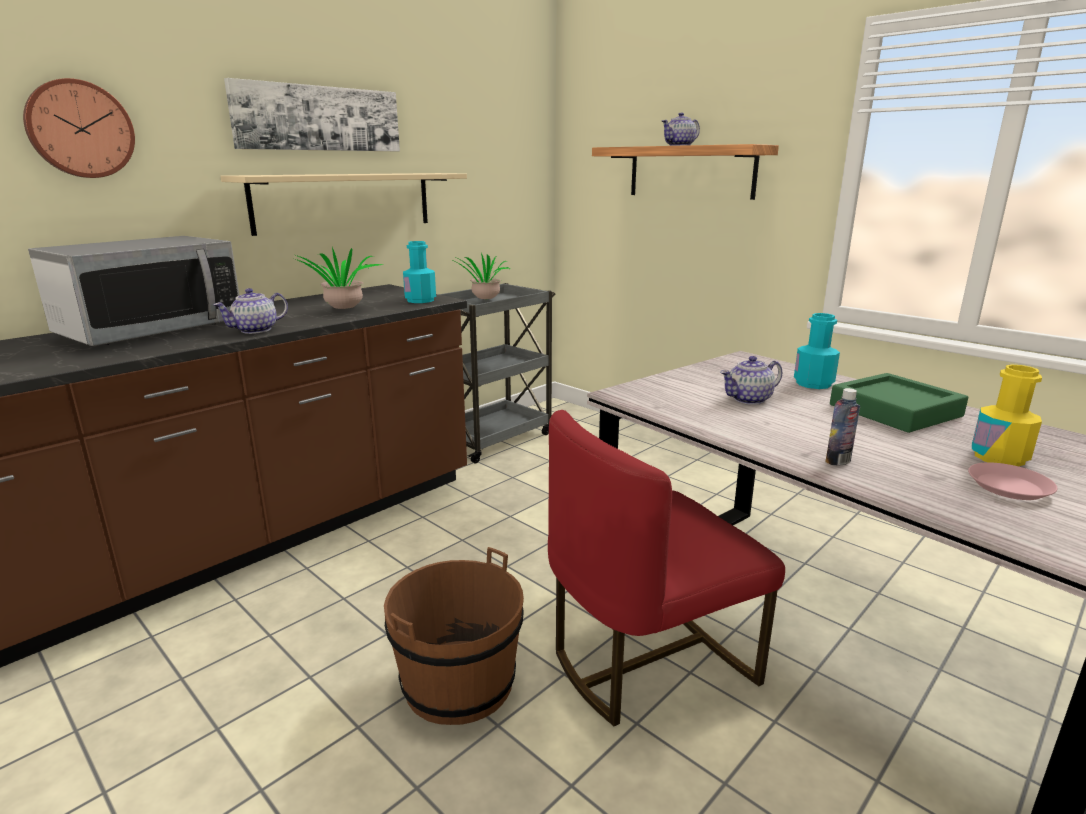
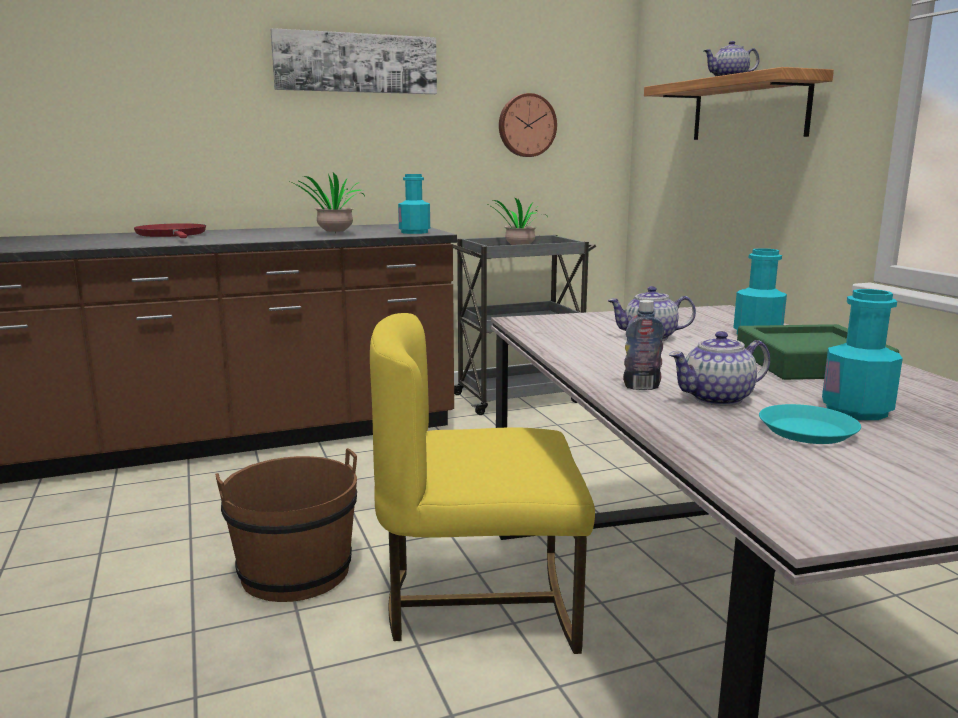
camera: 25 degrees right, 5 degrees down
(80, 129) = (149, 72): wall clock -> wall clock (526, 125)
(151, 330) = (172, 235): microwave -> red frying pan
(255, 330) = (239, 239): teapot -> teapot (717, 399)
(345, 201) = (377, 140): beige shelf -> none
(647, 660) = (480, 601): red chair -> yellow chair
(999, 457) = (856, 411): yellow bottle -> turquoise bottle
(1009, 487) = (807, 431): pink plate -> turquoise plate

